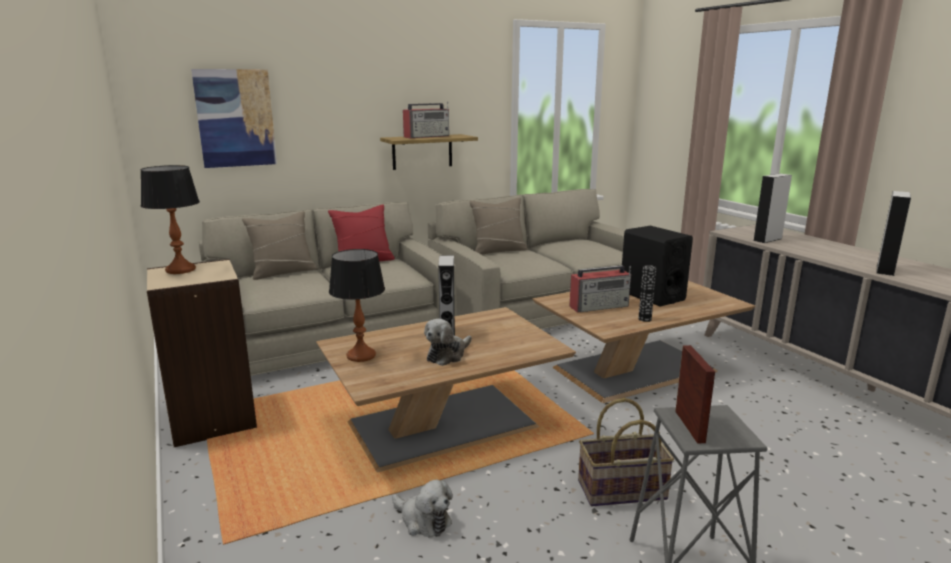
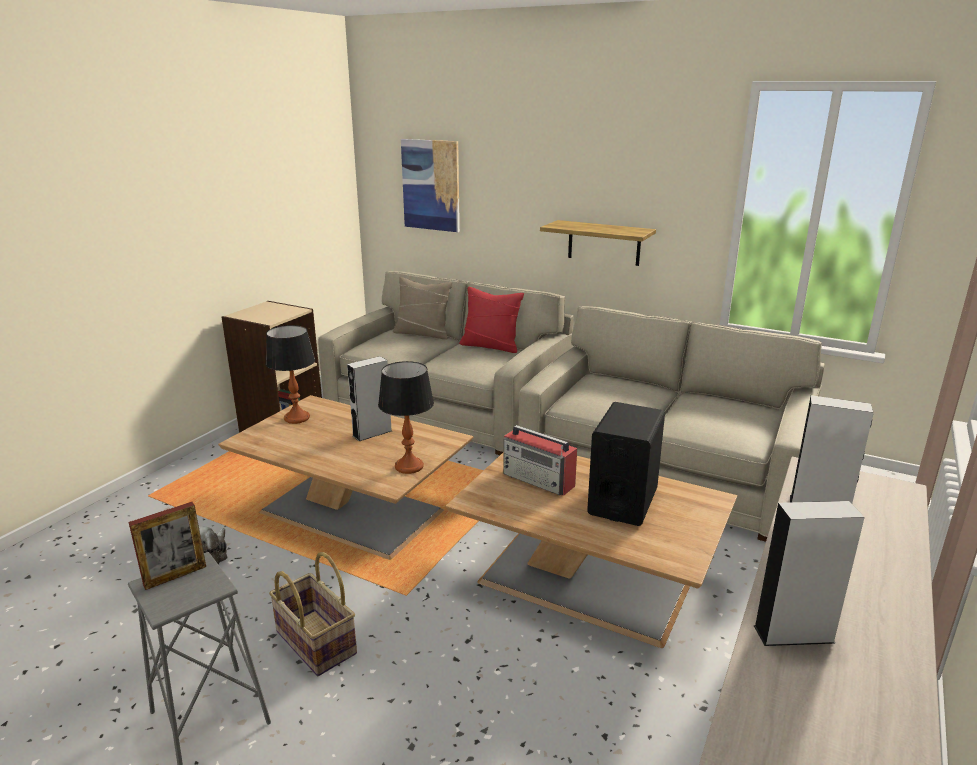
camera: 55 degrees right, 5 degrees up
(181, 270) = (272, 308): table lamp -> table lamp (409, 466)
(427, 136) = (597, 227): radio -> none
(447, 355) = (328, 447): plush toy -> none
(498, 250) = (623, 381): beige pillow -> none
(644, 319) = (532, 515): vase -> none

